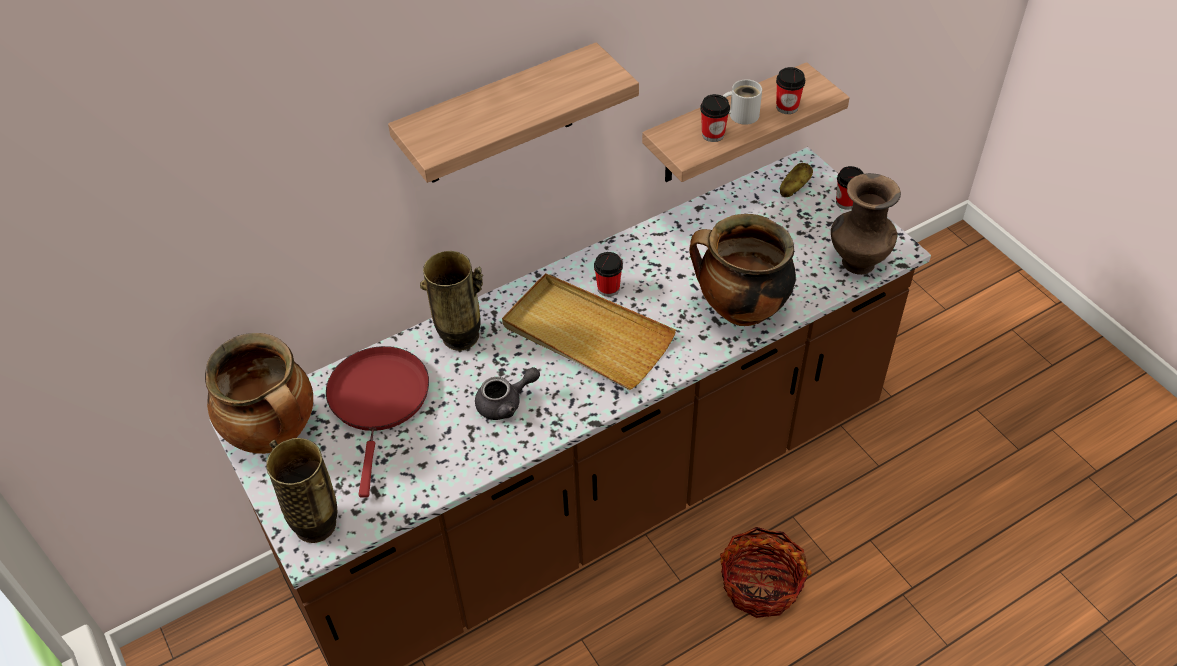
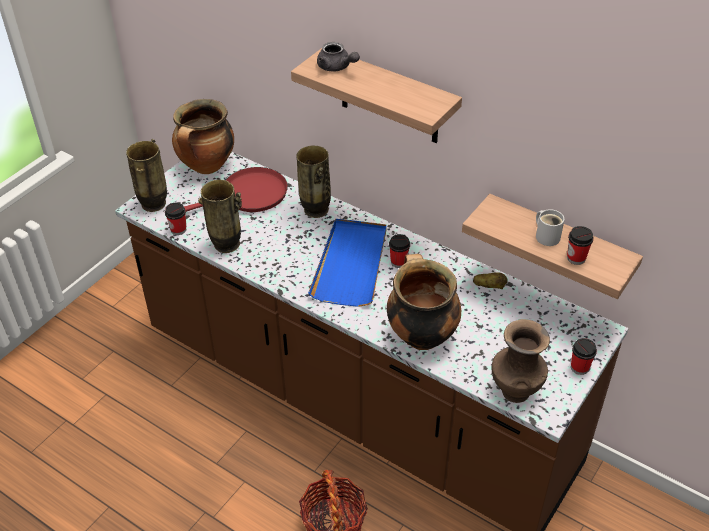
camera: 65 degrees right, 5 degrees down
(468, 457) = (226, 245): none -> vase
(505, 403) = (275, 247): grey teapot -> grey teapot (336, 67)
(586, 335) = (351, 264): beige tray -> blue tray
(713, 134) = (512, 227): cup -> cup (178, 229)
(793, 188) = (571, 331): potato -> potato (489, 286)

